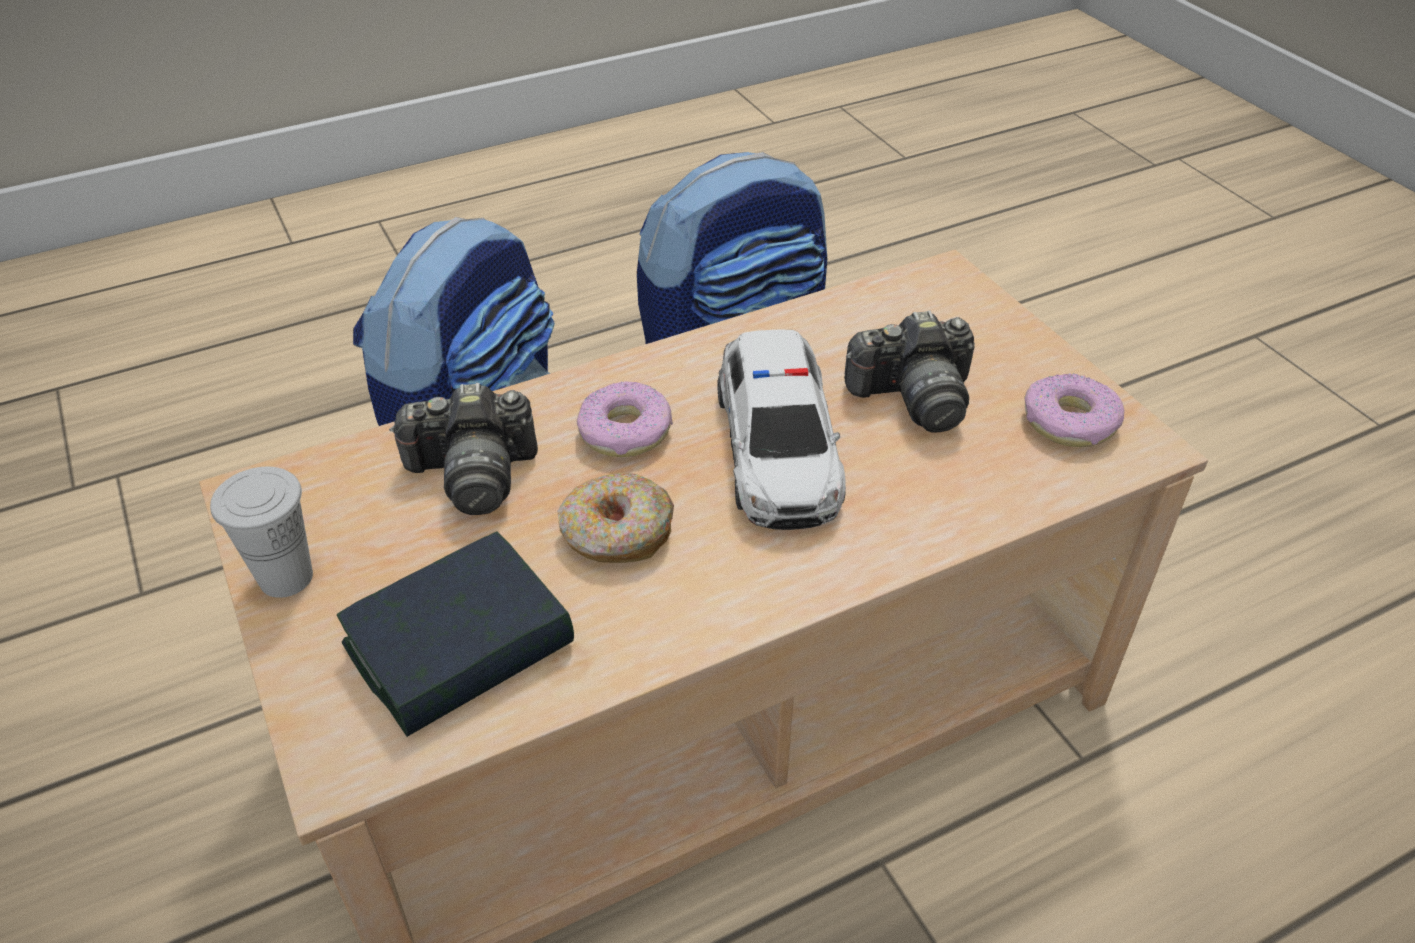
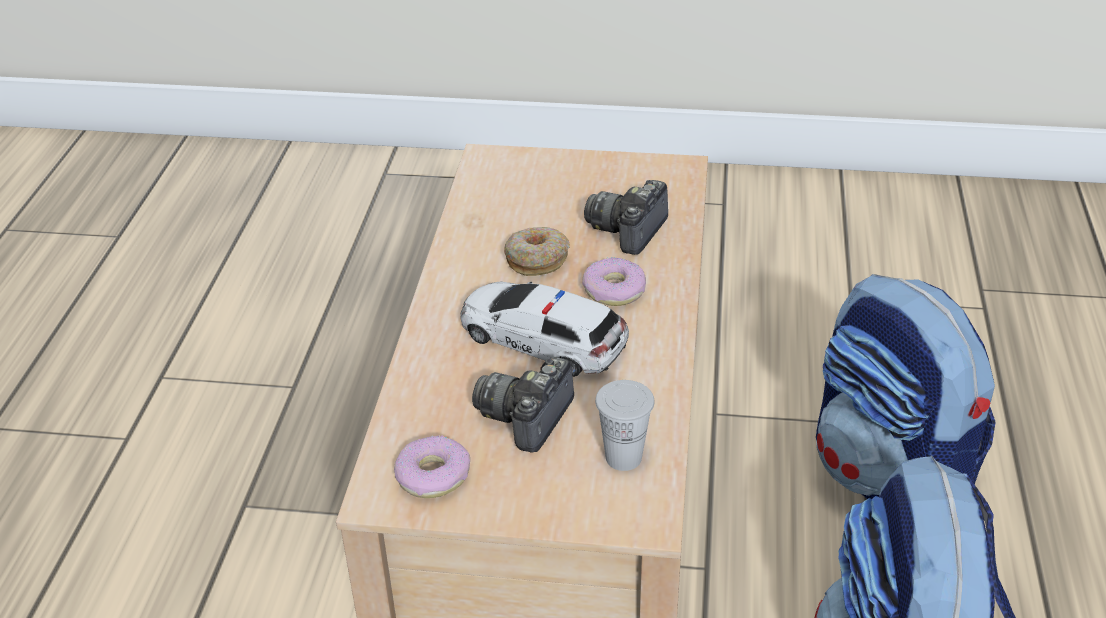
camera: 125 degrees right, 5 degrees down
(286, 577) = (609, 164): white cup -> white cup (623, 458)
(460, 646) = (515, 197): book -> none

